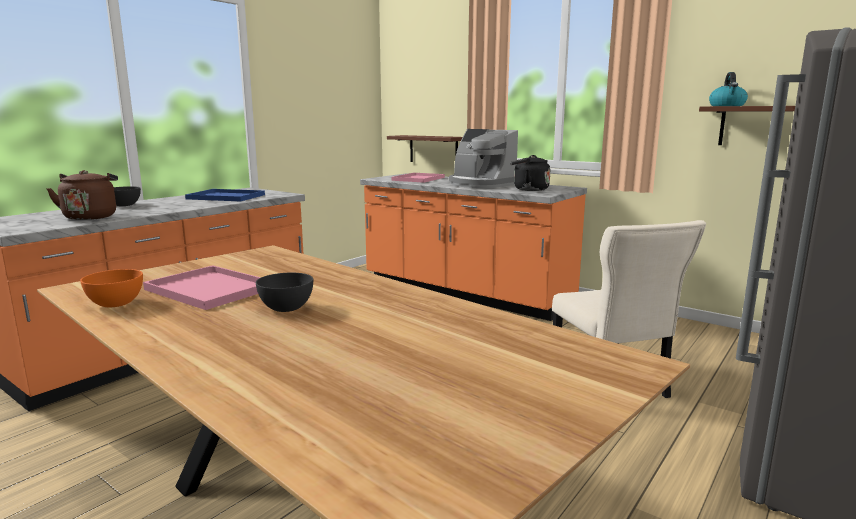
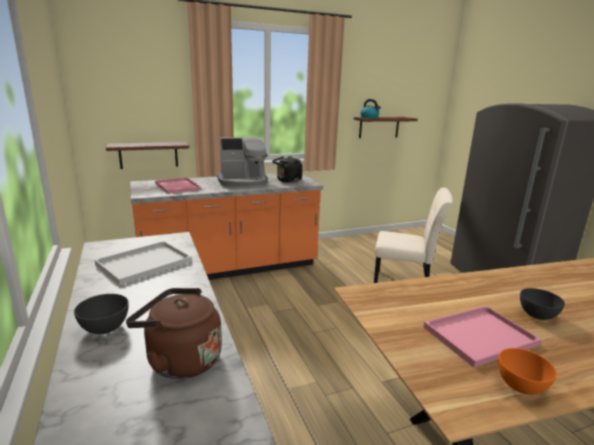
camera: 60 degrees left, 5 degrees up
(224, 197) = (143, 264): blue tray -> white tray

